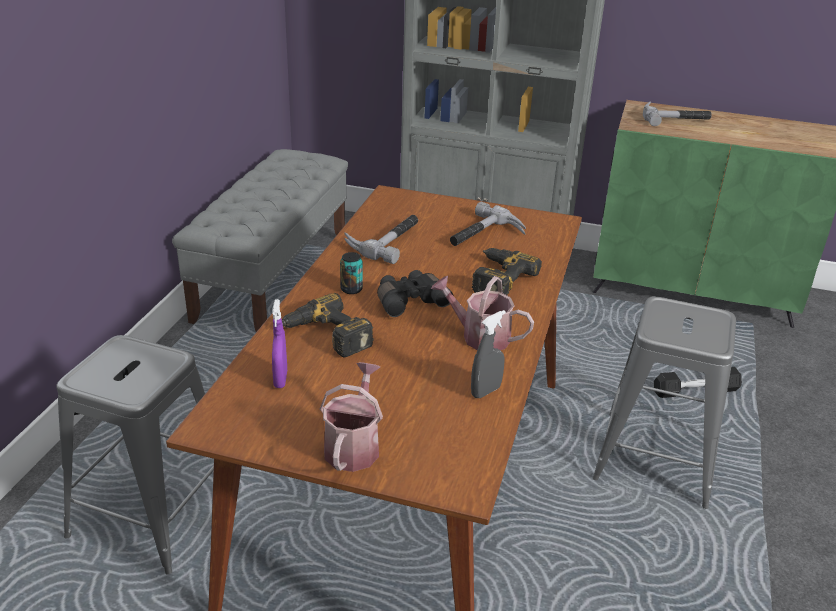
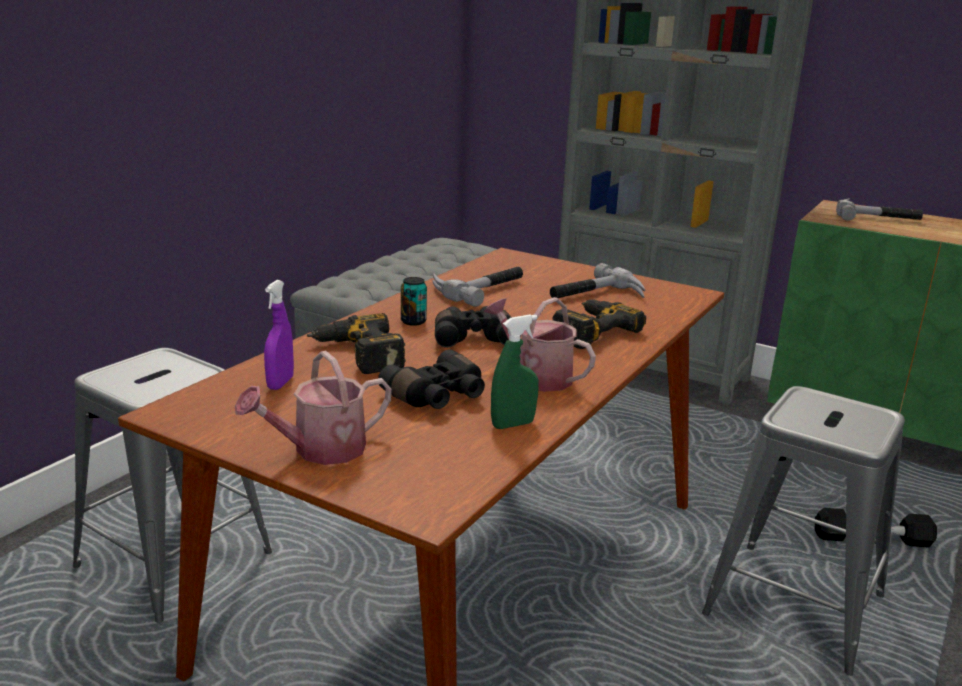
camera: 15 degrees right, 10 degrees down
(354, 445) = (320, 450): watering can -> watering can turned 150 degrees counterclockwise
(414, 372) = (438, 396): none -> black binoculars
(485, 391) = (513, 424): grey spray bottle -> green spray bottle

